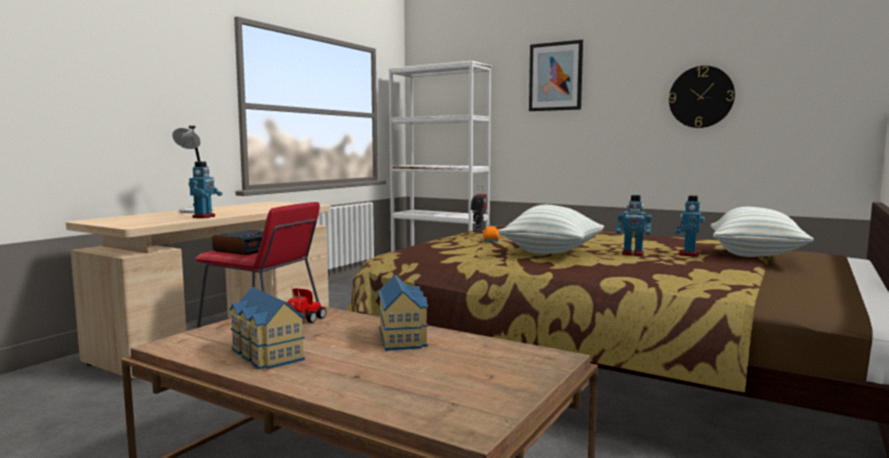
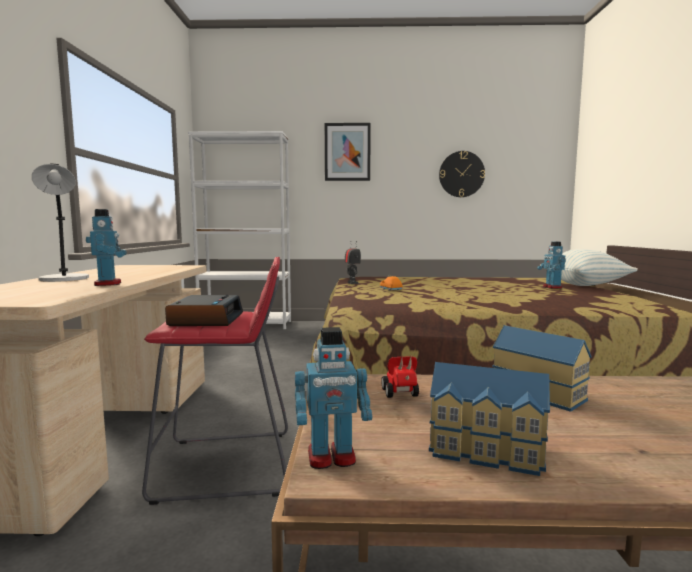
camera: 30 degrees left, 0 degrees up
(552, 253) = (472, 294): pillow -> none
(632, 254) = (523, 290): toy robot -> toy robot (331, 458)

